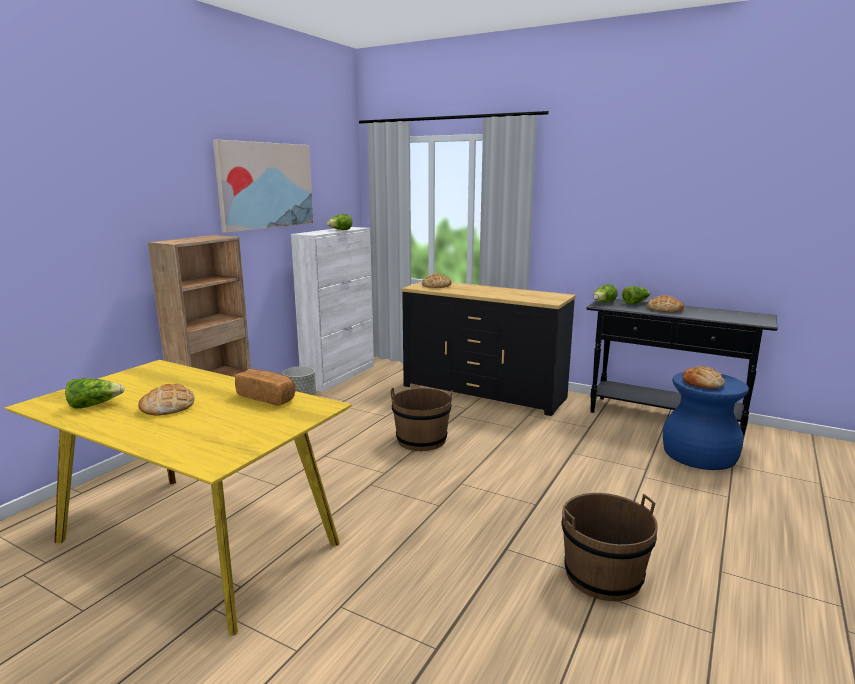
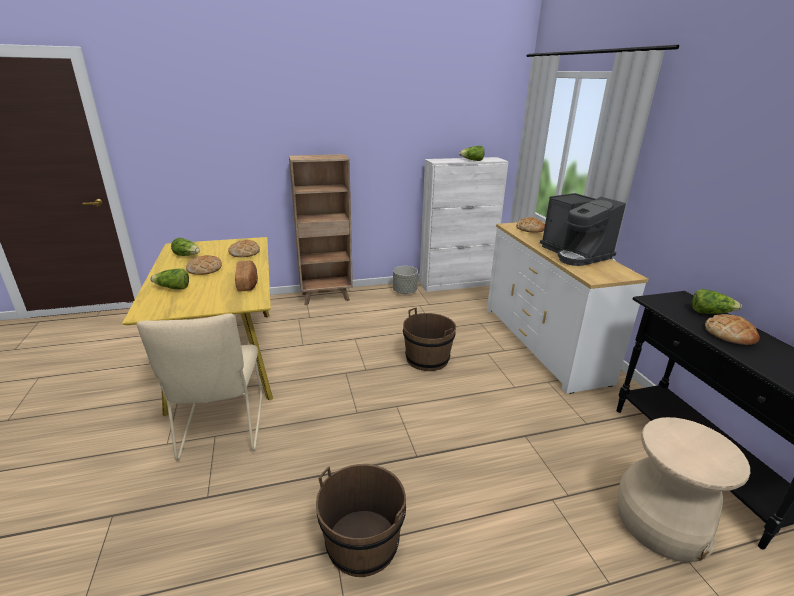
camera: 45 degrees right, 10 degrees up
(265, 185) = (405, 116): picture -> none
(338, 597) = (222, 430): none -> beige chair
(483, 392) = (543, 343): black dresser -> white dresser
(506, 292) = (575, 254): none -> coffee machine
(603, 303) = (665, 299): lettuce -> lettuce (173, 288)
(698, 455) = (661, 521): blue stool -> beige stool
(702, 382) = (679, 444): bread -> bread (244, 252)

